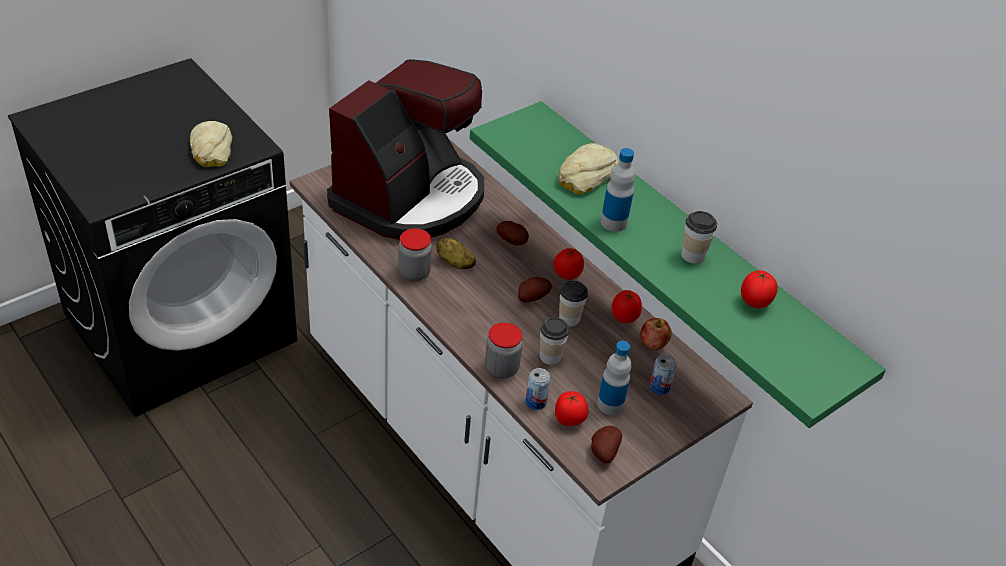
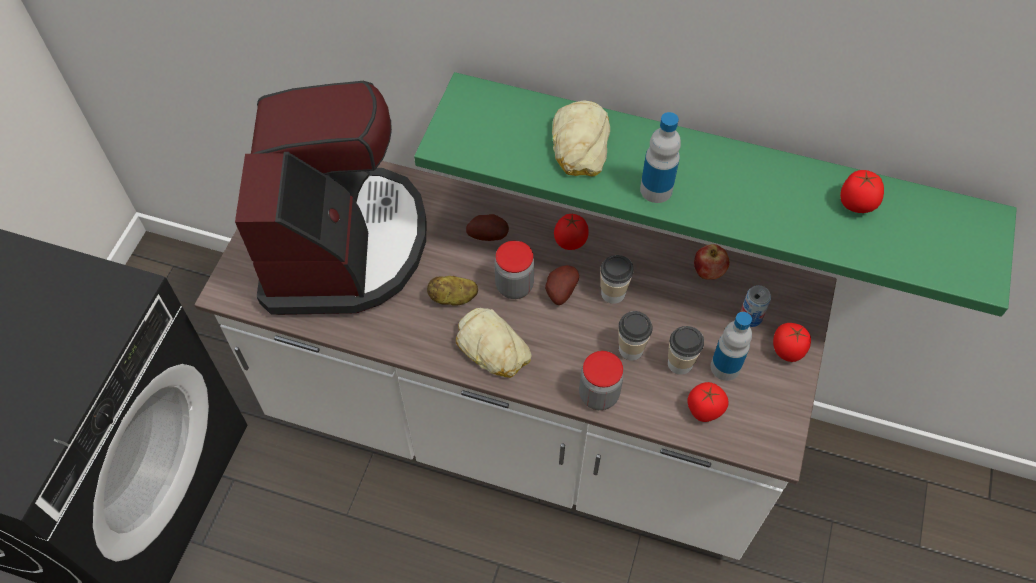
camera: 30 degrees left, 15 degrees up
(211, 150) = (81, 327): bread -> bread (492, 349)
(414, 273) = (424, 337): jar -> jar (514, 286)
(536, 402) = (659, 411): can -> none
(602, 452) = (760, 425): potato -> none
(624, 317) = (659, 257): tomato -> tomato (787, 350)
(692, 255) = (759, 183): cup -> cup (680, 363)

